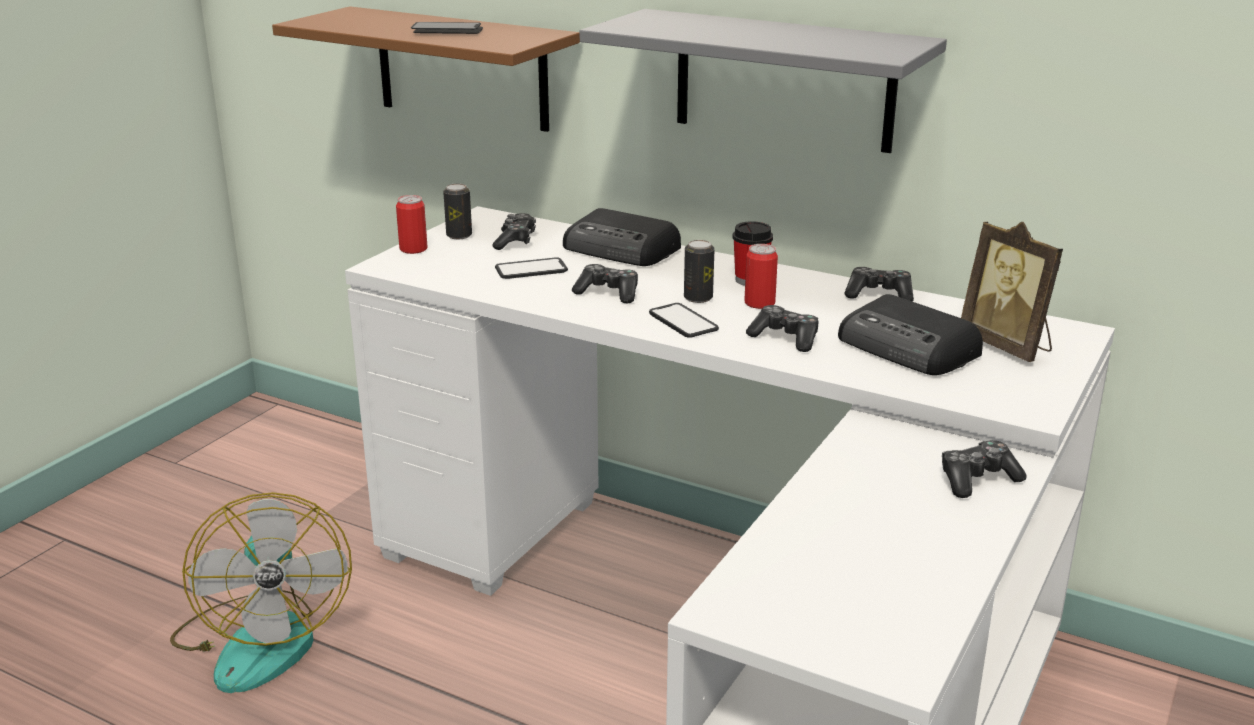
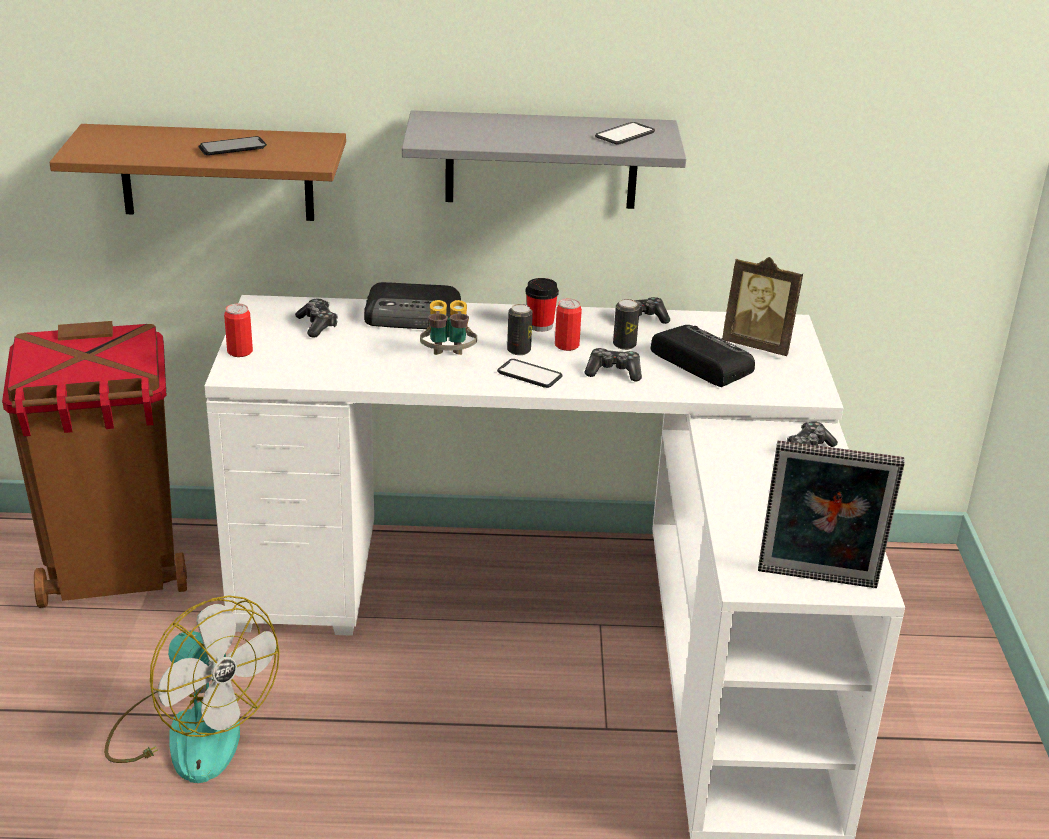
camera: 30 degrees left, 5 degrees up
(330, 477) = (115, 574): none -> brown trash can
(459, 235) = (263, 329): can -> can (624, 345)
(531, 270) = (363, 351): phone -> phone (625, 134)
(608, 293) = (448, 361): game controller -> binoculars
(825, 637) = (817, 581): none -> picture frame
(909, 348) = (700, 362): radio -> radio turned 150 degrees counterclockwise

